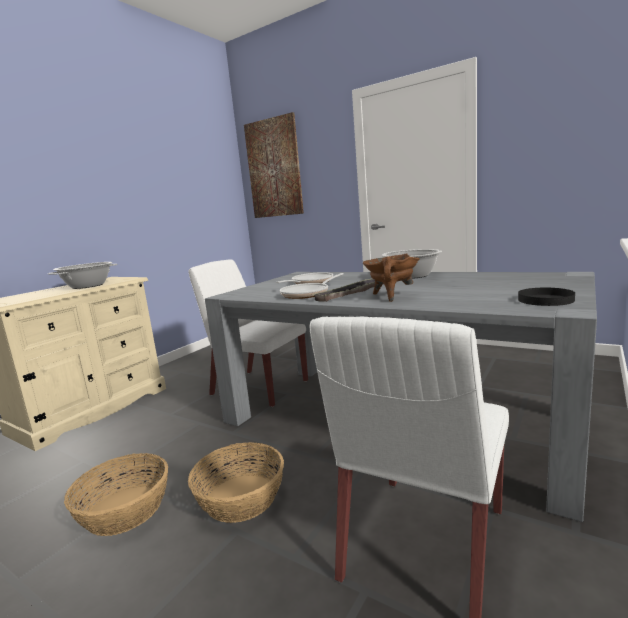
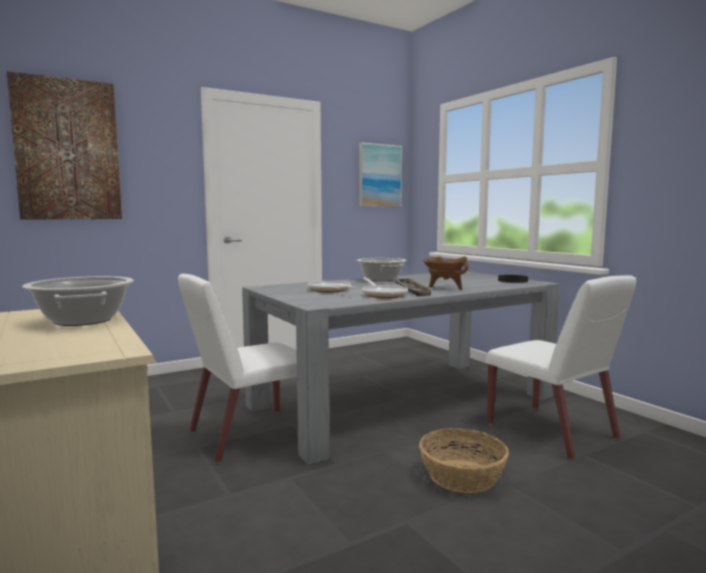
camera: 65 degrees left, 5 degrees down
(124, 509) = (433, 538): basket -> none
(573, 129) = (379, 175): none -> picture

